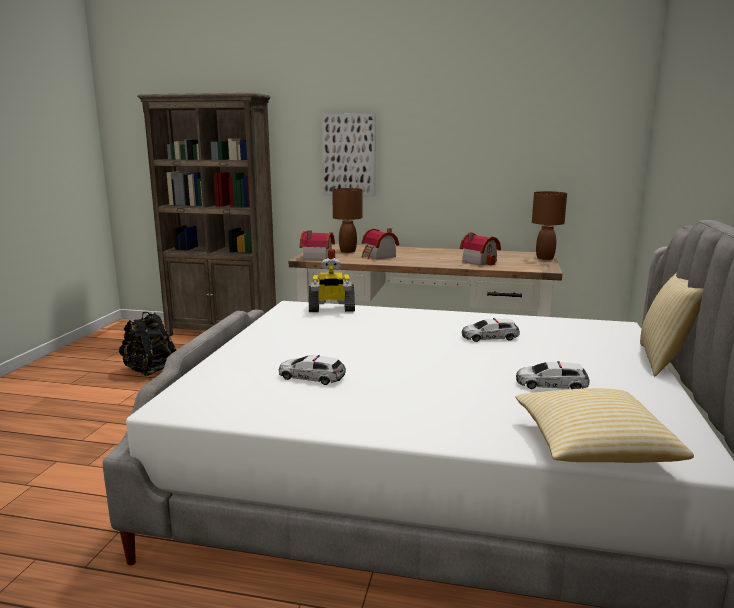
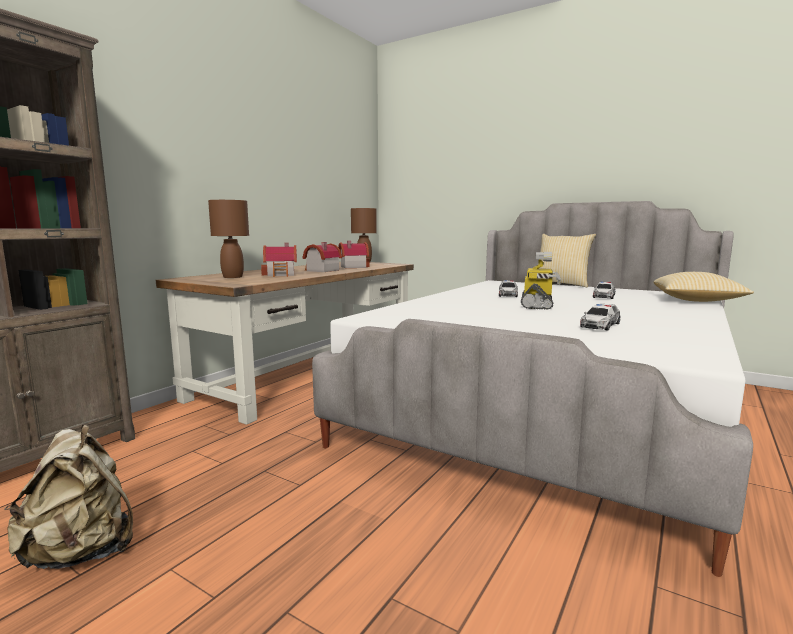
camera: 70 degrees left, 5 degrees down
(149, 370) = (81, 552): black backpack -> beige backpack
(317, 257) = (242, 282): toy house -> toy house (320, 270)
(331, 309) = (393, 311): toy robot -> toy robot (537, 305)
(349, 155) = (182, 163): picture -> none

